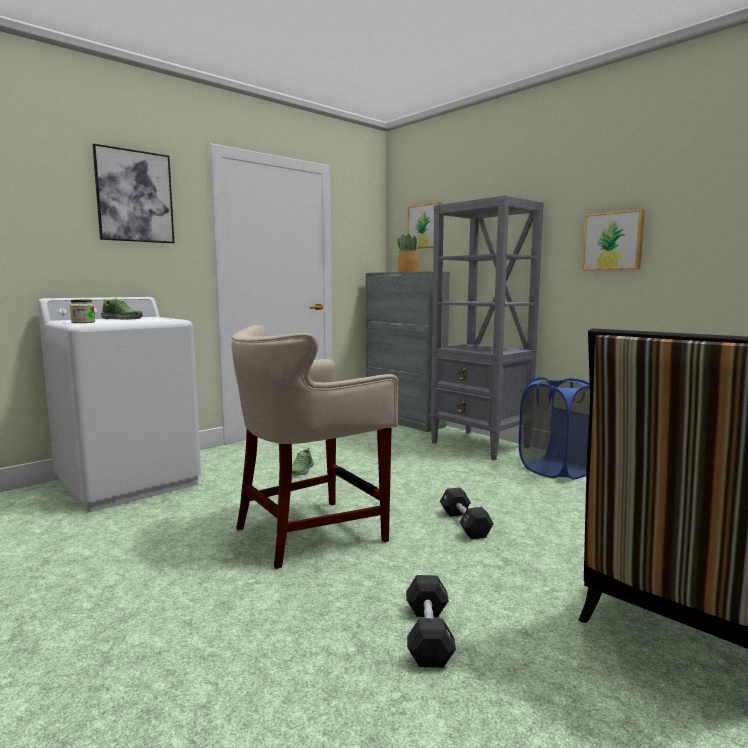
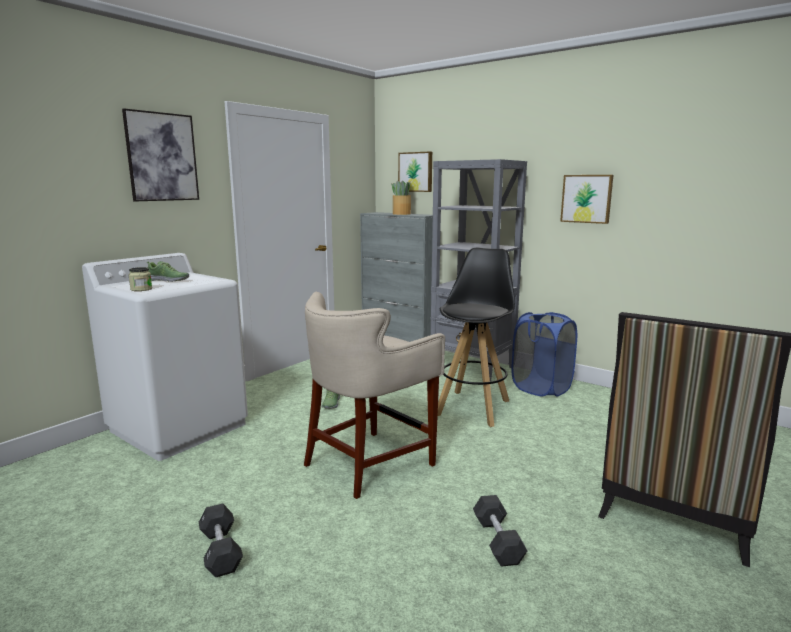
camera: 10 degrees left, 5 degrees up
(463, 484) = (473, 407): none -> black stool
(465, 524) = (488, 444): black dumbbell -> black dumbbell (220, 551)

